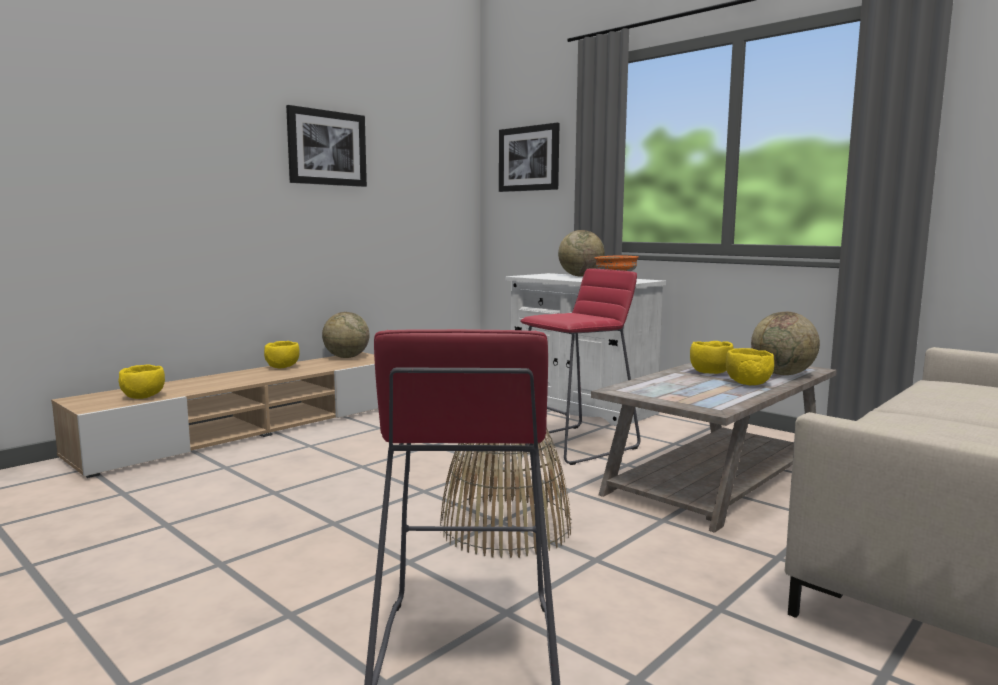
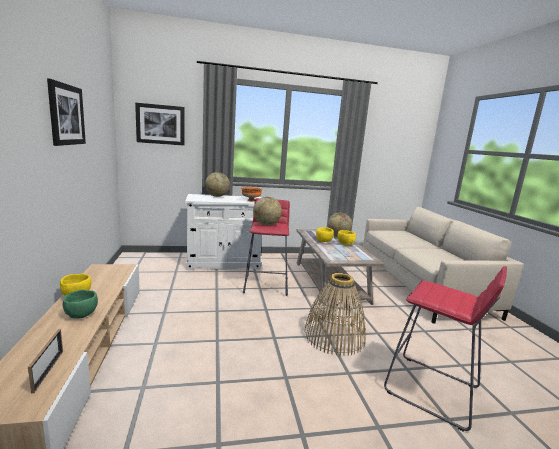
camera: 55 degrees left, 5 degrees up
(144, 397) = (48, 370): yellow bowl -> picture frame
(249, 378) = (81, 314): none -> green bowl
(346, 357) = (97, 272): globe -> globe (266, 224)

